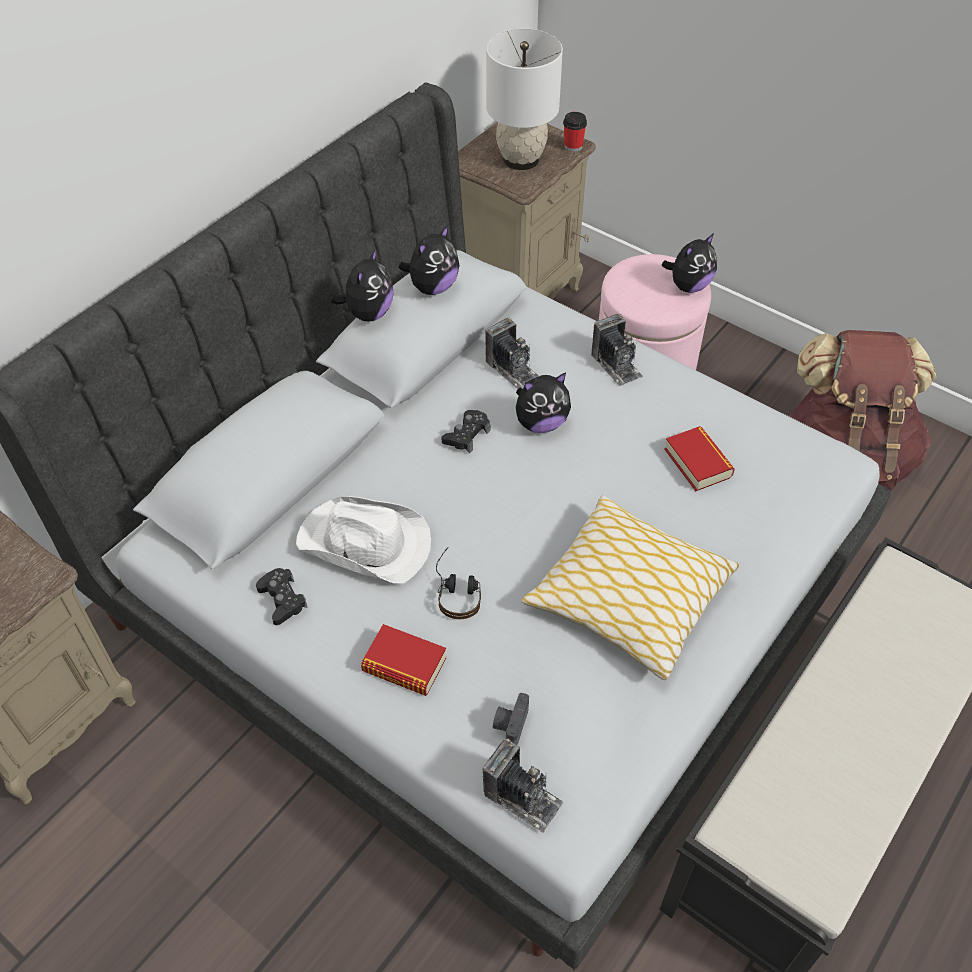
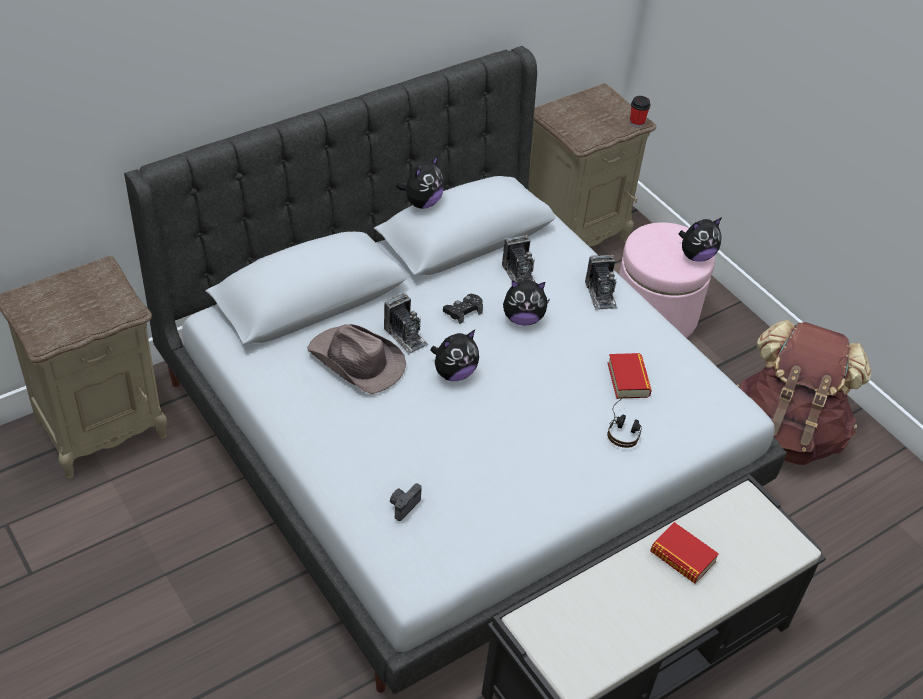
camera: 15 degrees right, 5 degrees down
(282, 600) = (283, 380): black game controller -> none
(365, 544) = (356, 362): white hat -> brown hat
(404, 665) = (349, 446): book -> book (682, 557)
(432, 287) = (477, 197): plush toy -> plush toy (454, 373)
(458, 590) = (408, 411): headphones -> headphones (624, 428)
(521, 159) = (590, 122): white table lamp -> none
(522, 797) = (391, 552): camera -> camera (405, 336)
(628, 598) = (529, 453): pillow -> none

